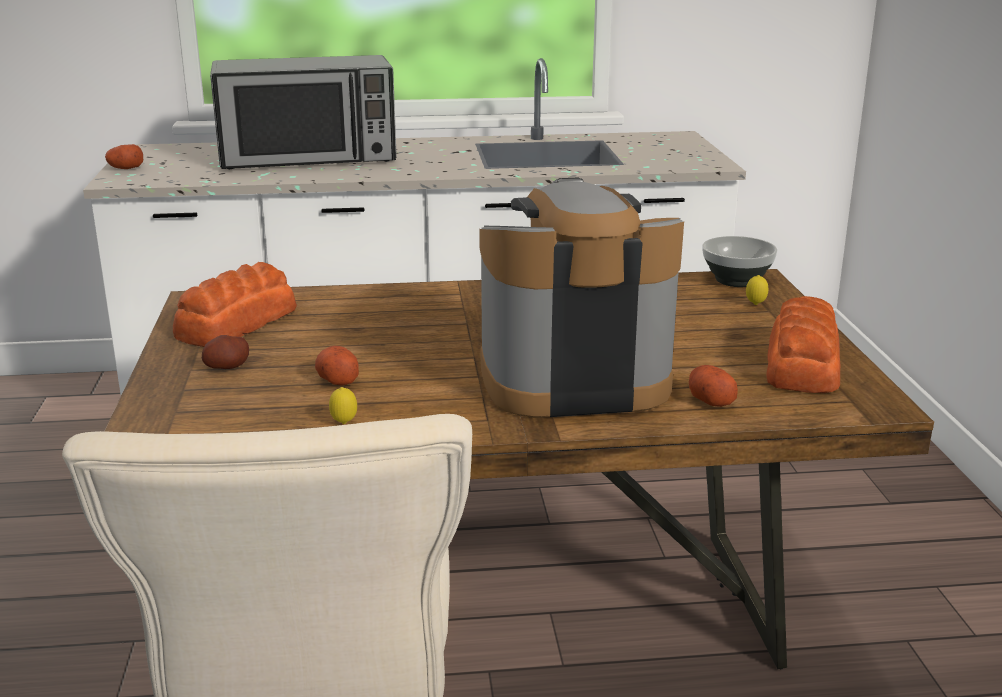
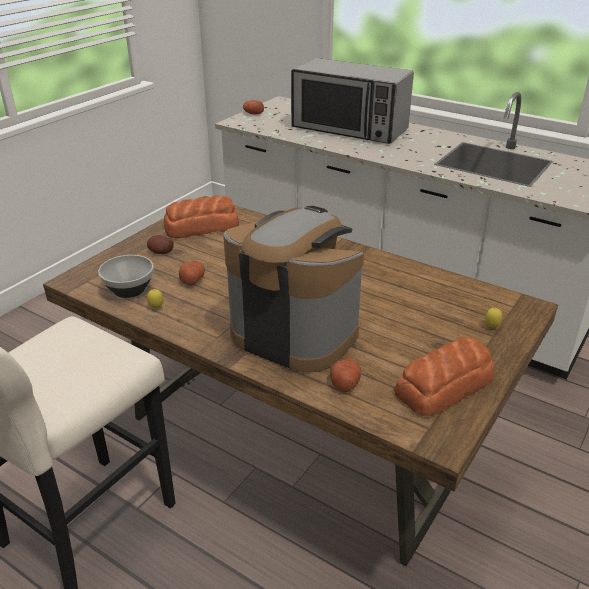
camera: 40 degrees right, 10 degrees up
(737, 281) = (511, 303): bowl -> bowl (129, 290)

